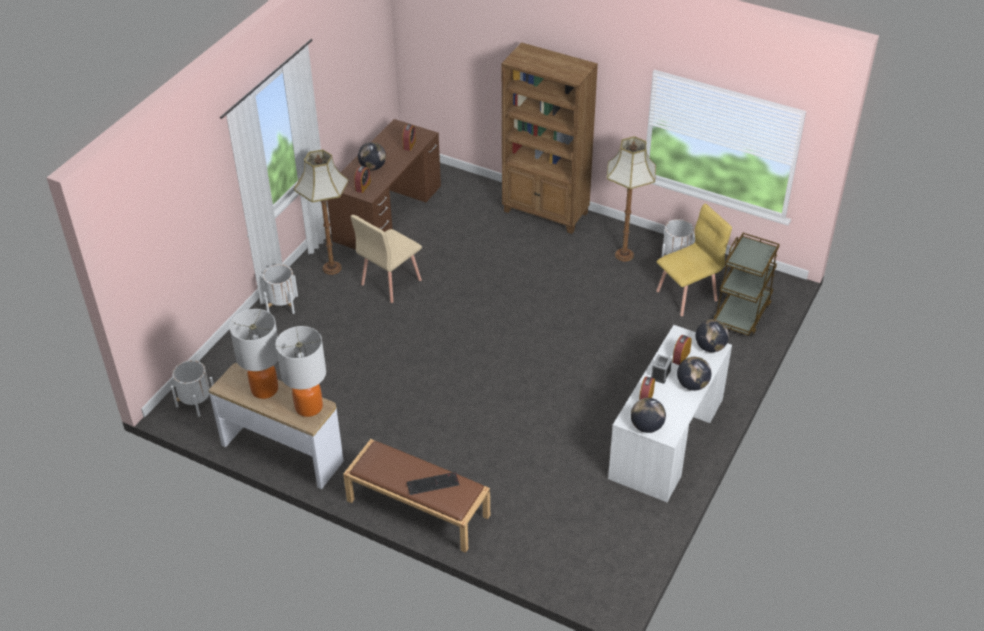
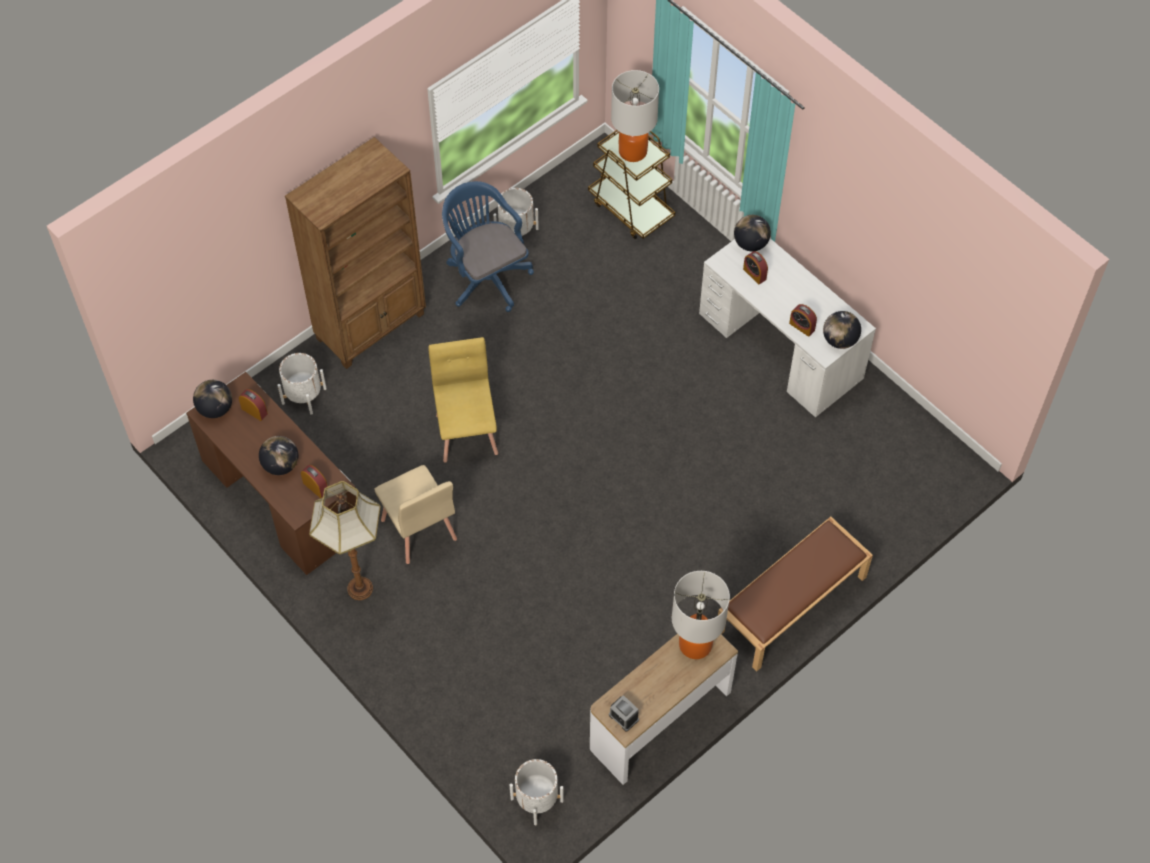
camera: 70 degrees left, 15 degrees up
(264, 389) = (648, 684): table lamp -> table lamp (632, 151)
(282, 304) = (402, 662): white planter -> white planter (304, 396)
(433, 483) = (811, 564): keyboard -> none
(624, 254) = (486, 276): floor lamp -> blue office chair
(660, 374) = (772, 301): alarm clock -> alarm clock (623, 717)
(687, 295) = (581, 245): yellow chair -> yellow chair (467, 433)
(692, 385) = (797, 280): globe -> globe (215, 409)

